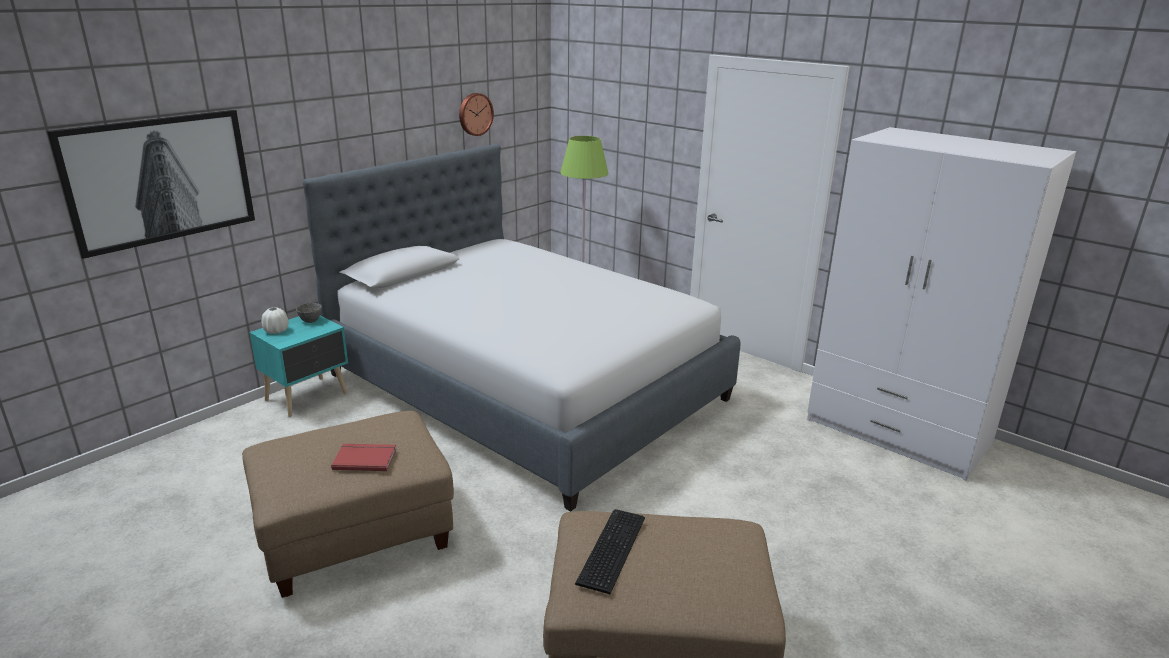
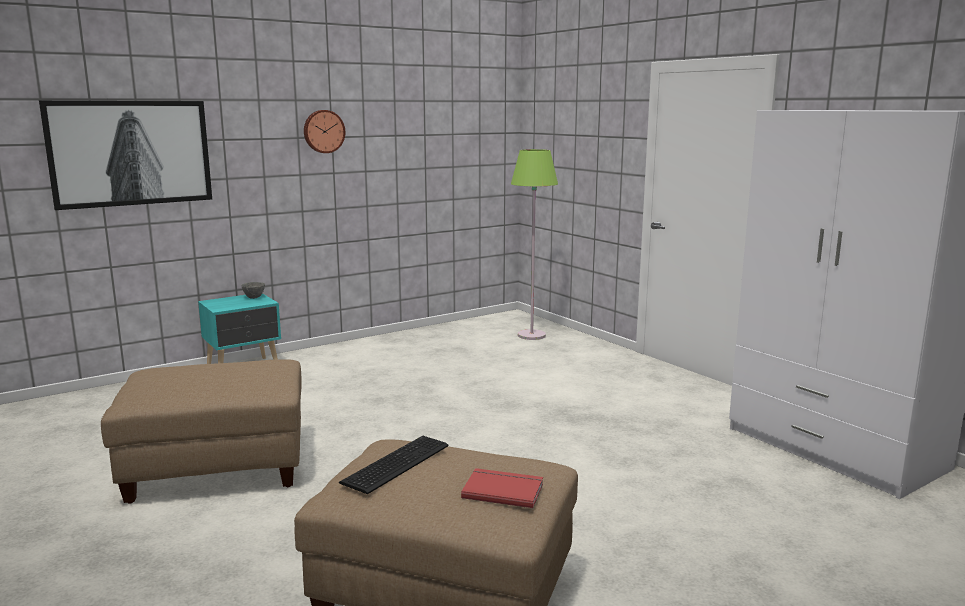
camera: 15 degrees right, 10 degrees down
(276, 331) = (220, 301): white vase -> none
(365, 458) = (222, 382): red book -> red book (503, 490)
(475, 114) = (437, 130): wall clock -> wall clock (323, 131)
(526, 386) = (446, 378): bed -> none

